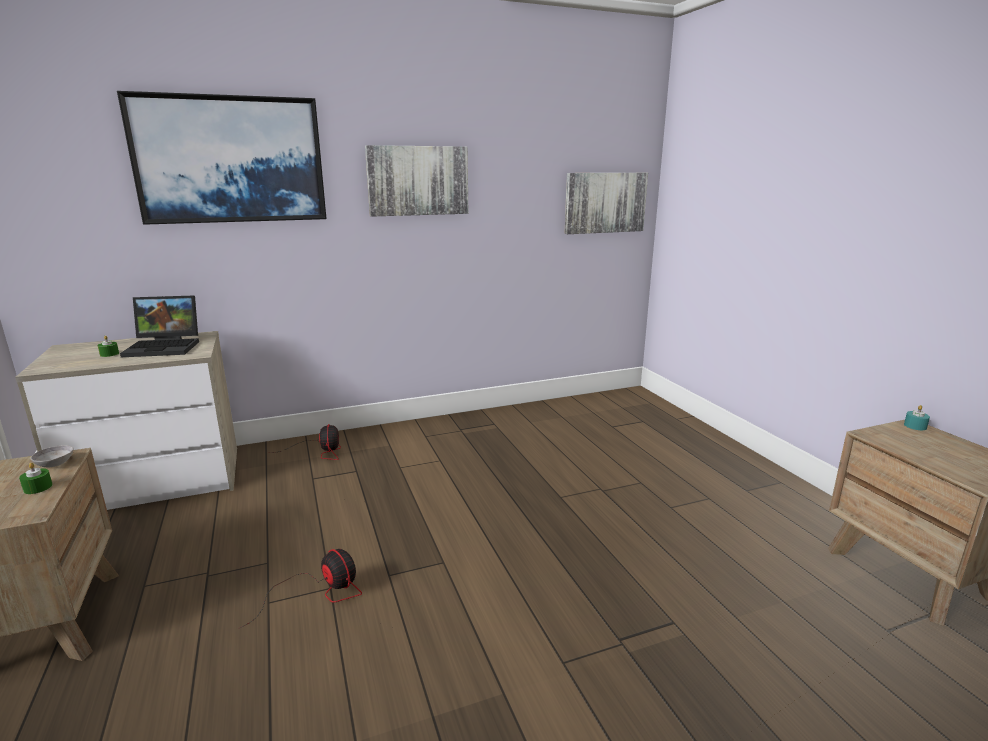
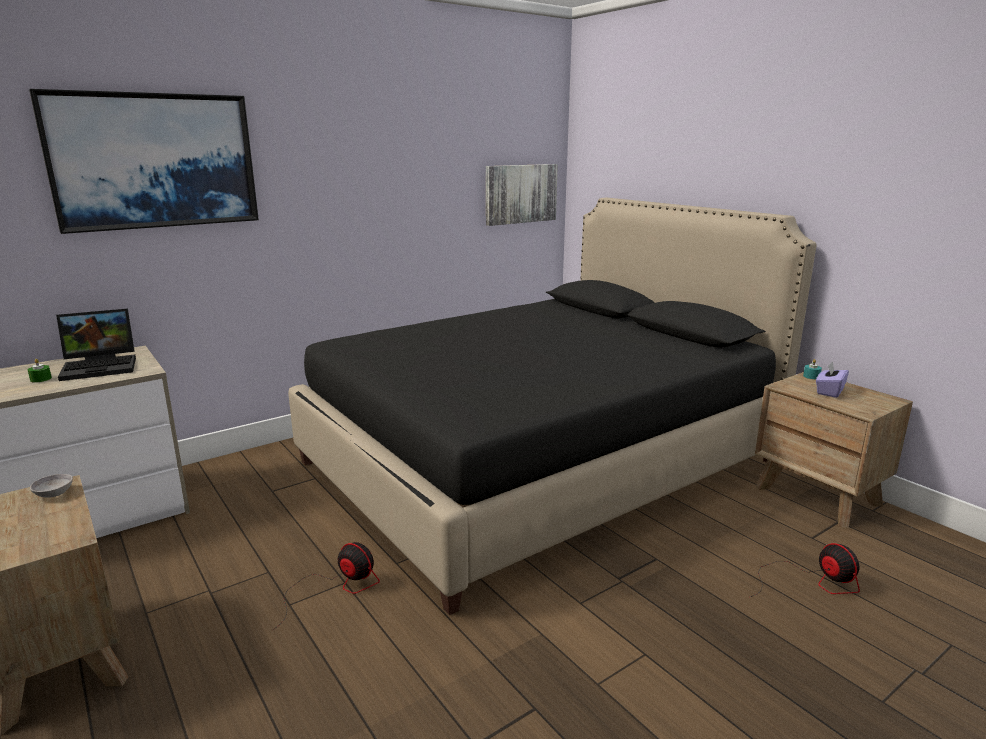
camera: 15 degrees left, 0 degrees up
(38, 487) = (57, 516): green candle -> none
(321, 451) = (267, 464): fan -> fan (811, 582)
(418, 181) = (347, 177): picture -> none
(580, 483) = (538, 461): none -> black bed
(934, 448) = (829, 391): none -> purple tissue box

